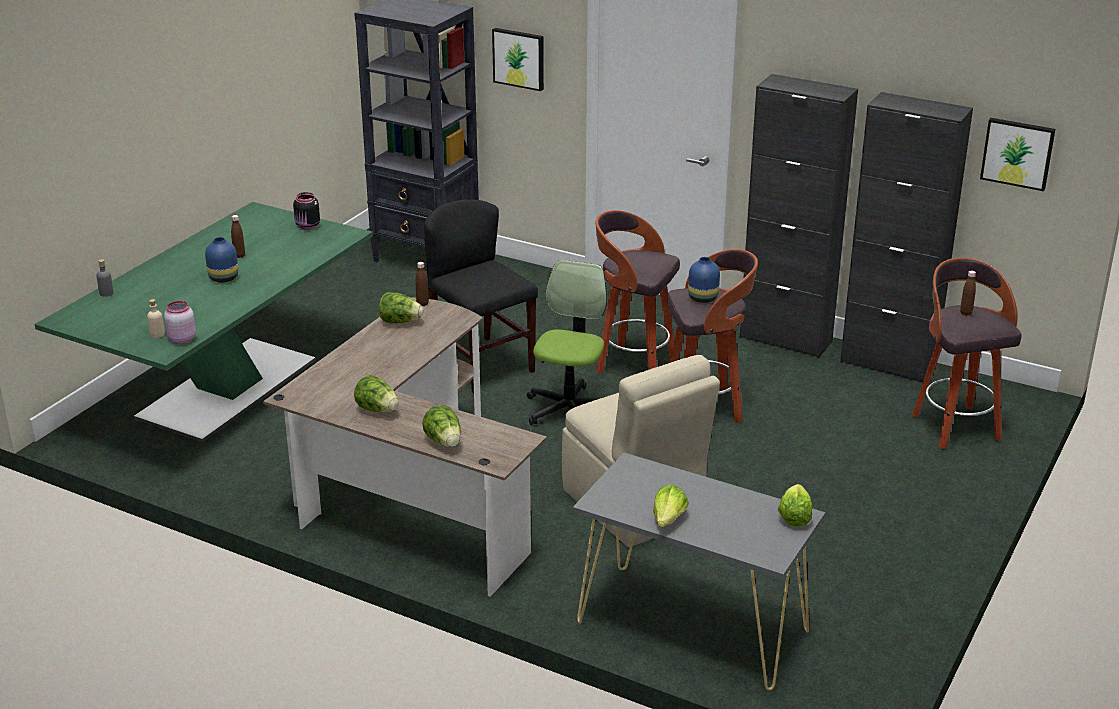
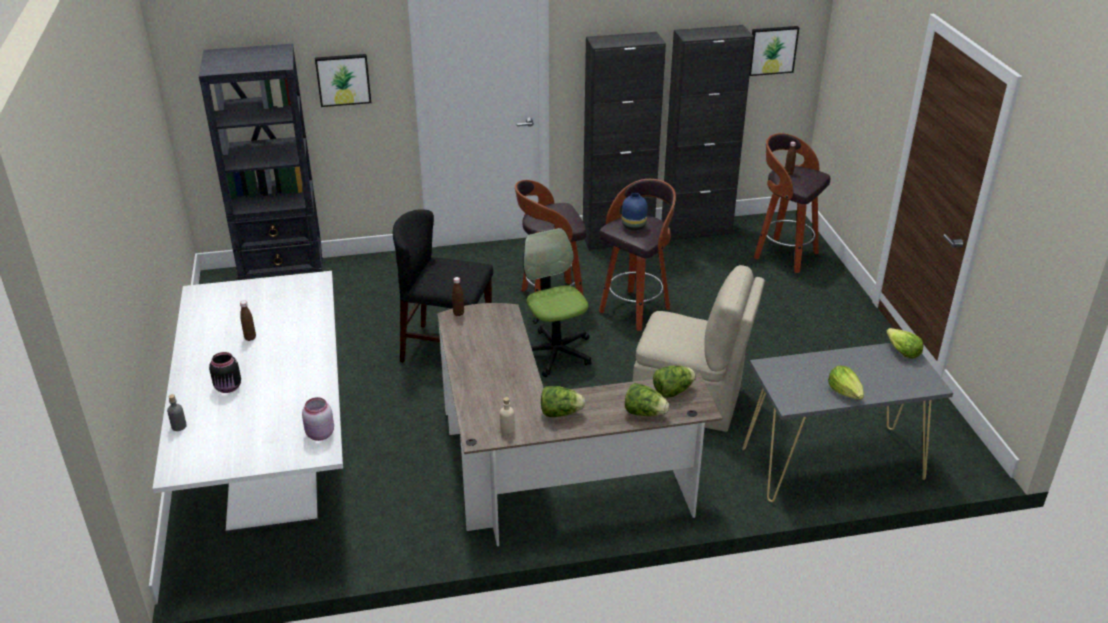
camera: 40 degrees left, 5 degrees up
(157, 334) = (290, 440): beige bottle -> beige bottle (507, 428)
(224, 278) = (268, 363): blue vase -> none
(228, 390) = (273, 465): green dining table -> white dining table
(307, 227) = (270, 288): black jar -> black jar (228, 387)
(400, 321) = (464, 335): lettuce -> lettuce (673, 391)

